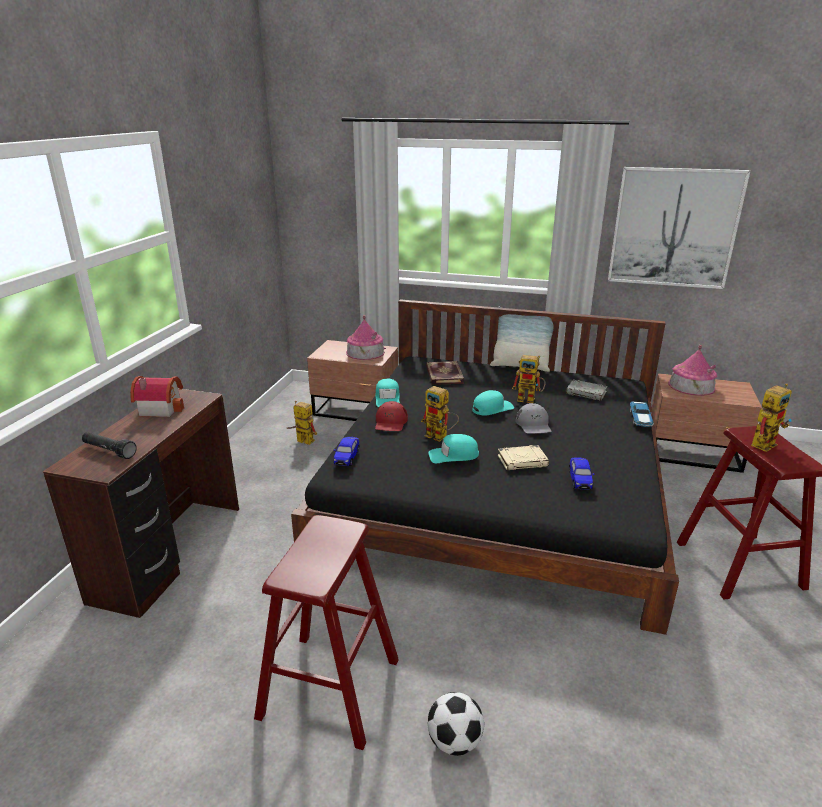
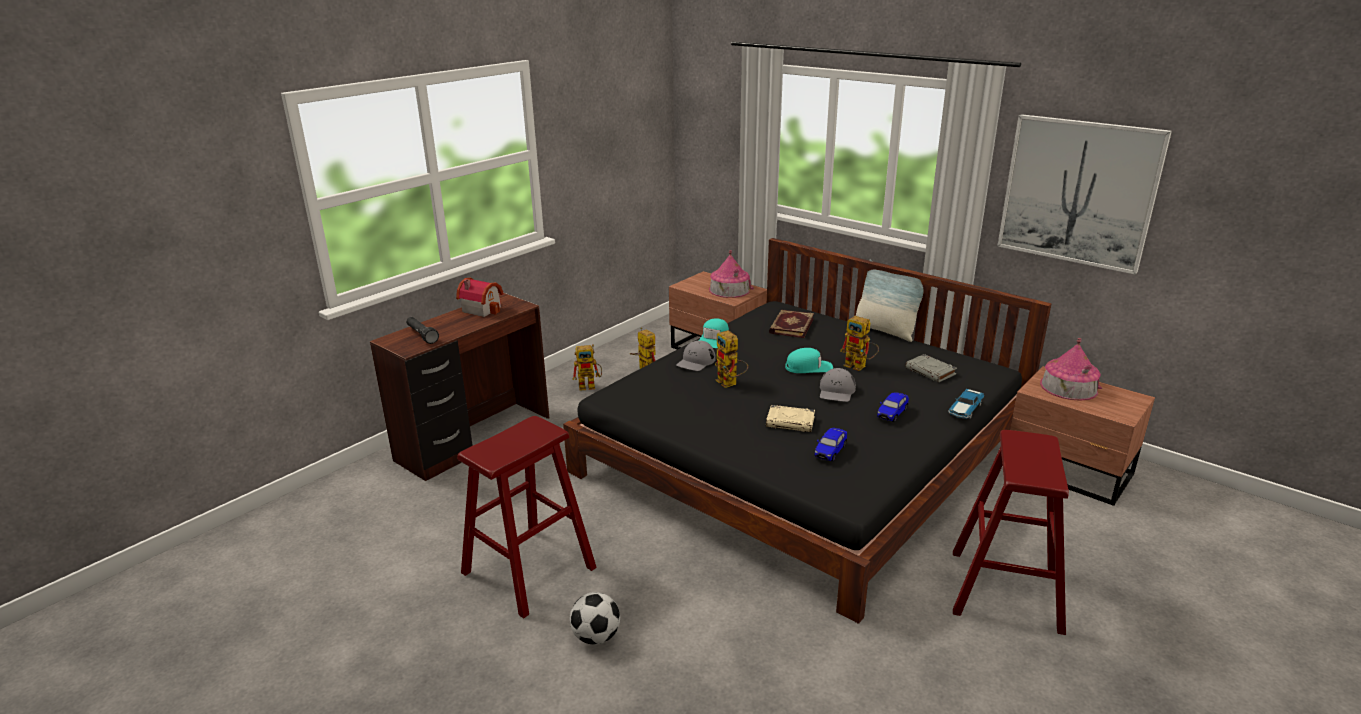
camera: 25 degrees right, 0 degrees up
(346, 458) = (628, 384): toy car -> toy car (892, 414)
(390, 422) = (696, 361): red cap -> grey cap
(453, 455) = (726, 402): turquoise cap -> none
(764, 442) = (1028, 451): toy robot -> toy robot (590, 386)

